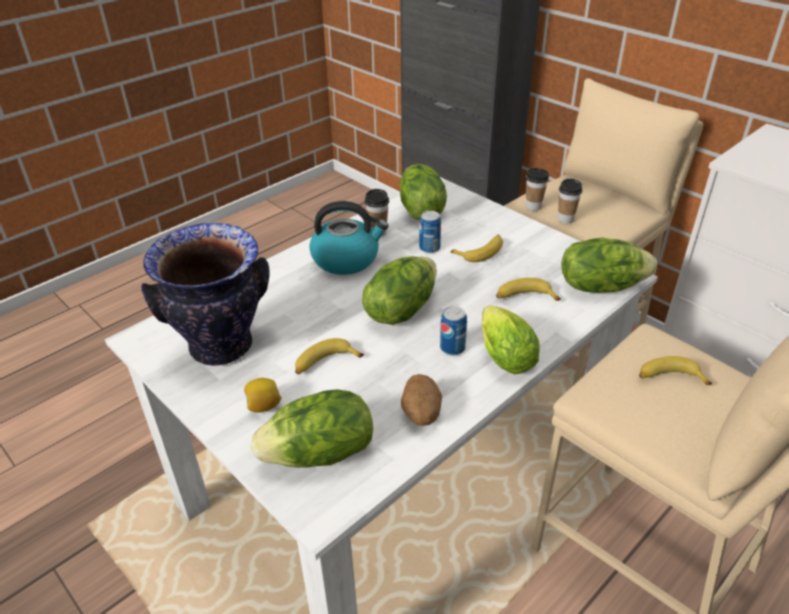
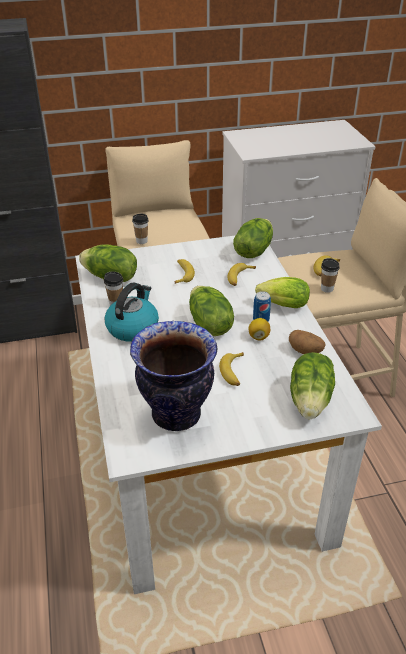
camera: 60 degrees left, 0 degrees up
(263, 406) = (253, 411): lemon -> lemon (258, 336)
(429, 248) = (157, 290): can -> none
(565, 219) = (167, 237): cup -> cup (327, 289)

